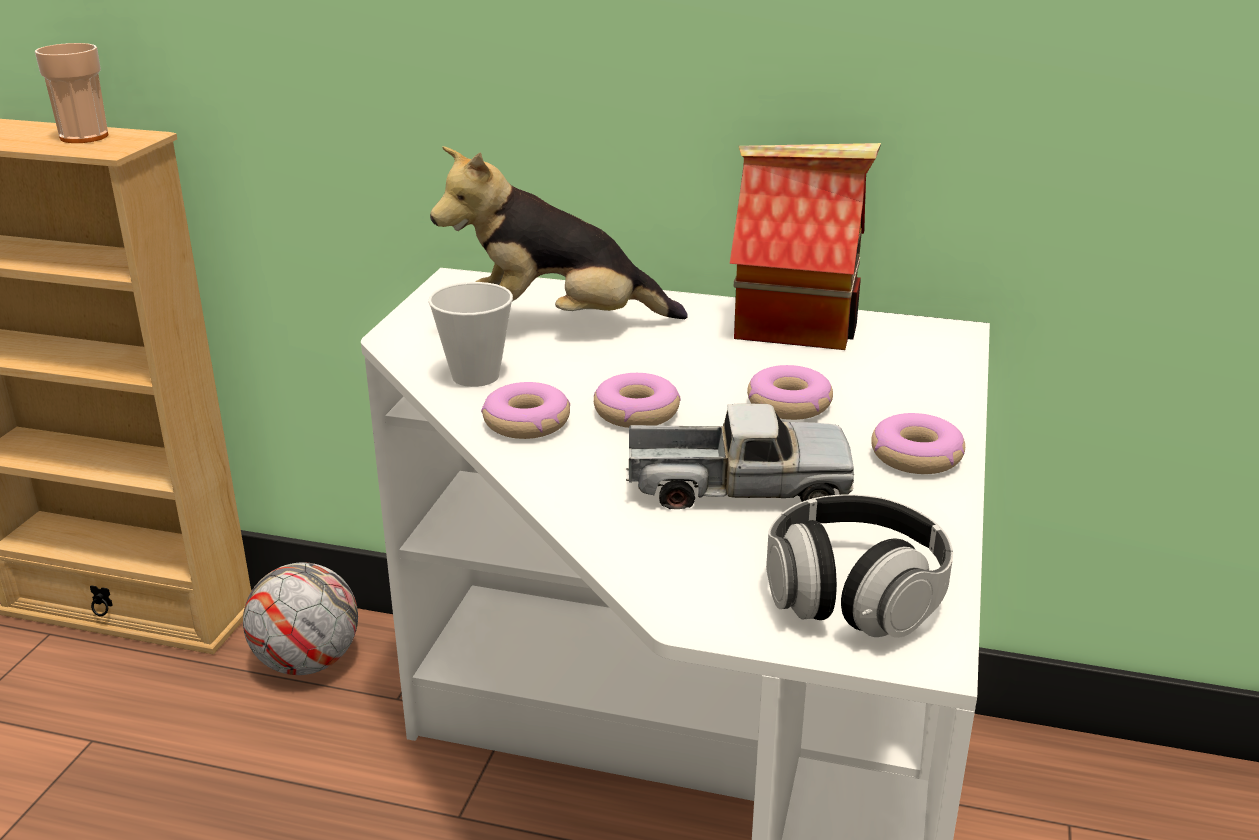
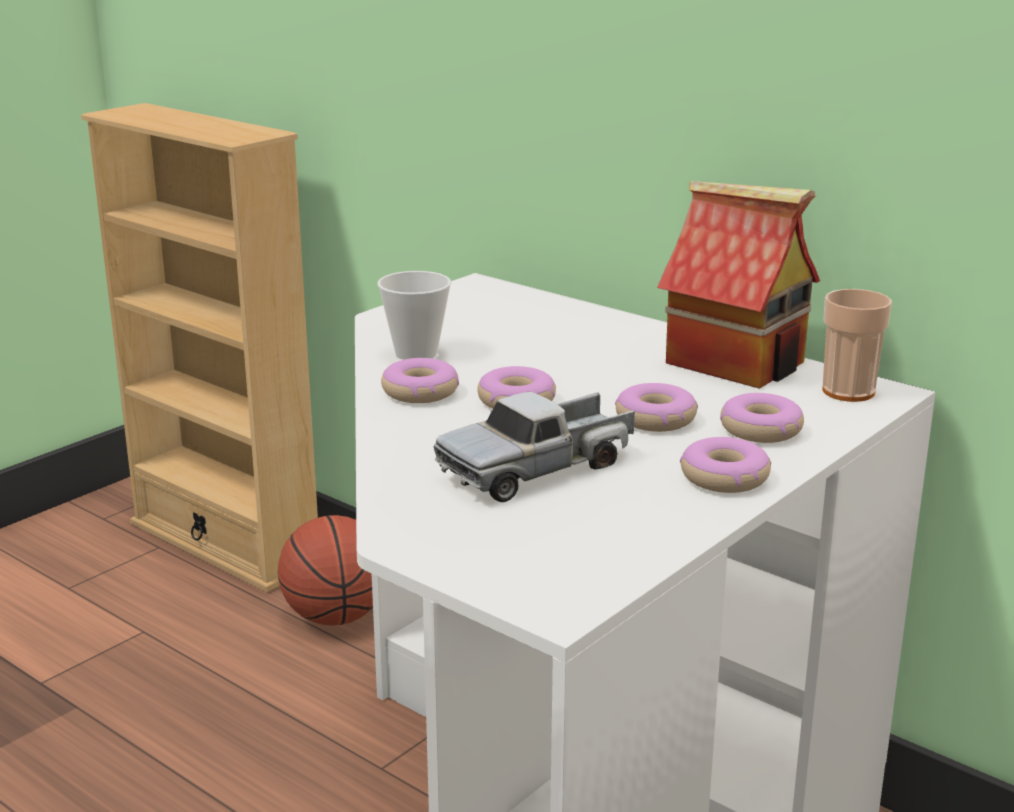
camera: 25 degrees right, 5 degrees down
(84, 137) = (226, 129): cup -> cup (848, 392)
(307, 662) = (335, 617): football -> basketball
(557, 326) = (522, 329): plush toy -> none
(737, 487) = (538, 468): toy truck -> toy truck turned 120 degrees clockwise
(854, 595) = (546, 559): headphones -> none
(893, 395) = (761, 430): none -> donut

